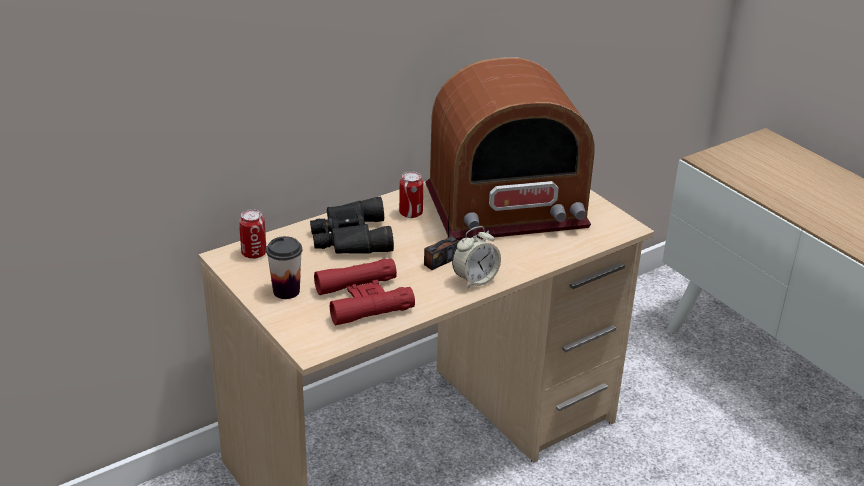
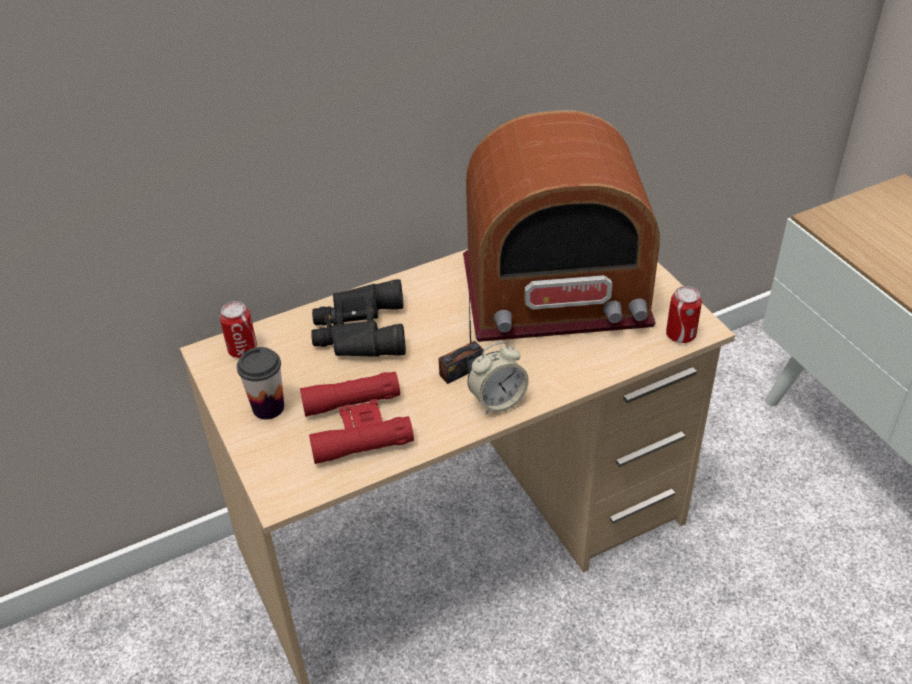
camera: 10 degrees right, 10 degrees up
(411, 213) = (438, 297): can -> can (680, 335)

